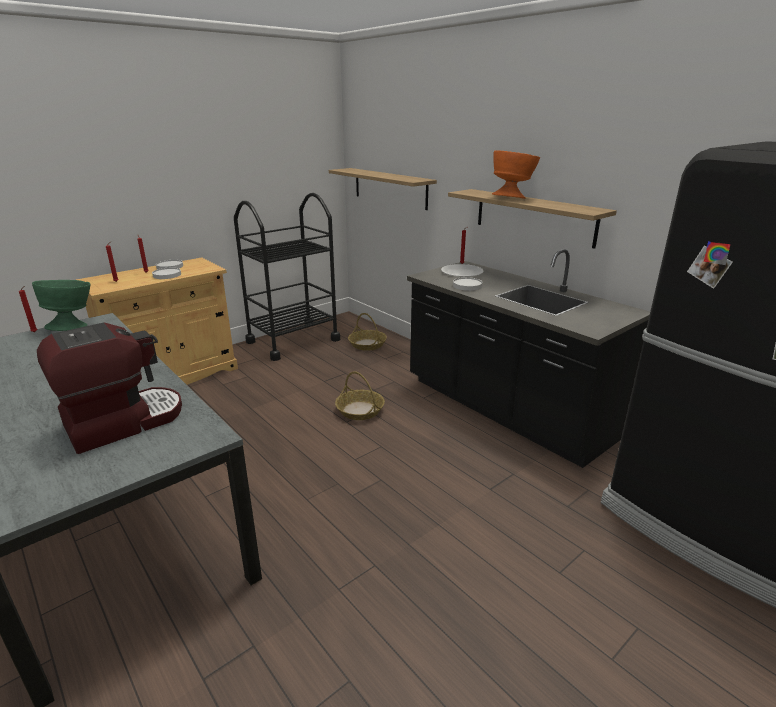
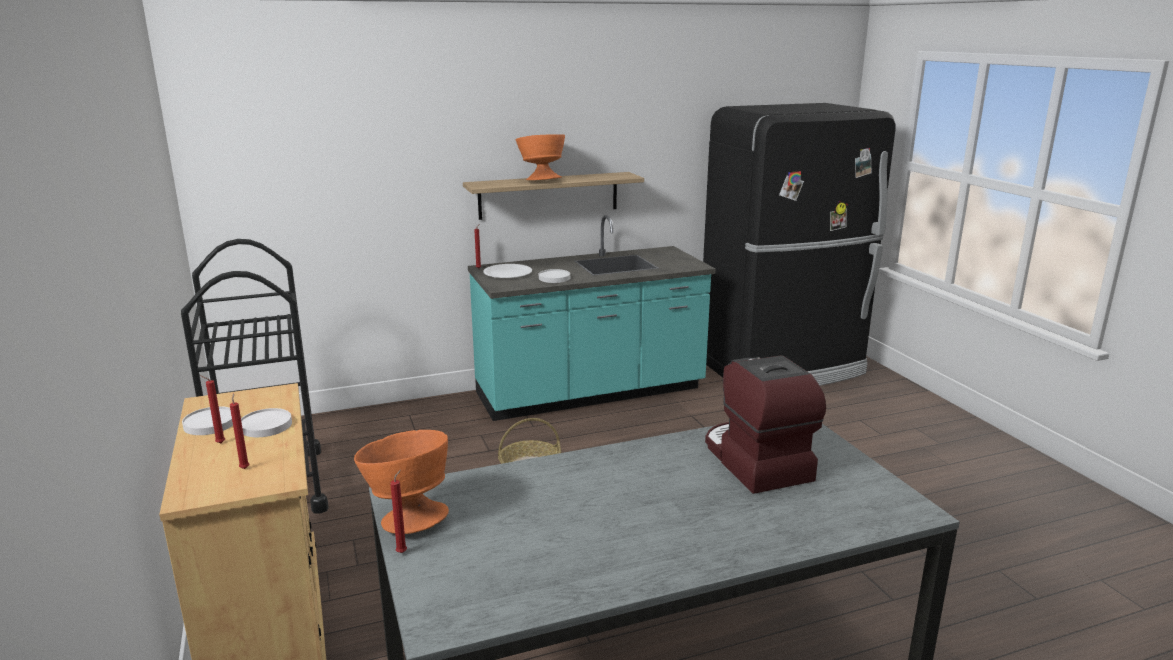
camera: 70 degrees left, 5 degrees down
(73, 326) = (408, 517): green bowl -> orange bowl
(367, 344) = (359, 433): basket -> none
(390, 188) = (308, 207): shelf -> none
(505, 410) = (590, 393): black counter -> turquoise counter

